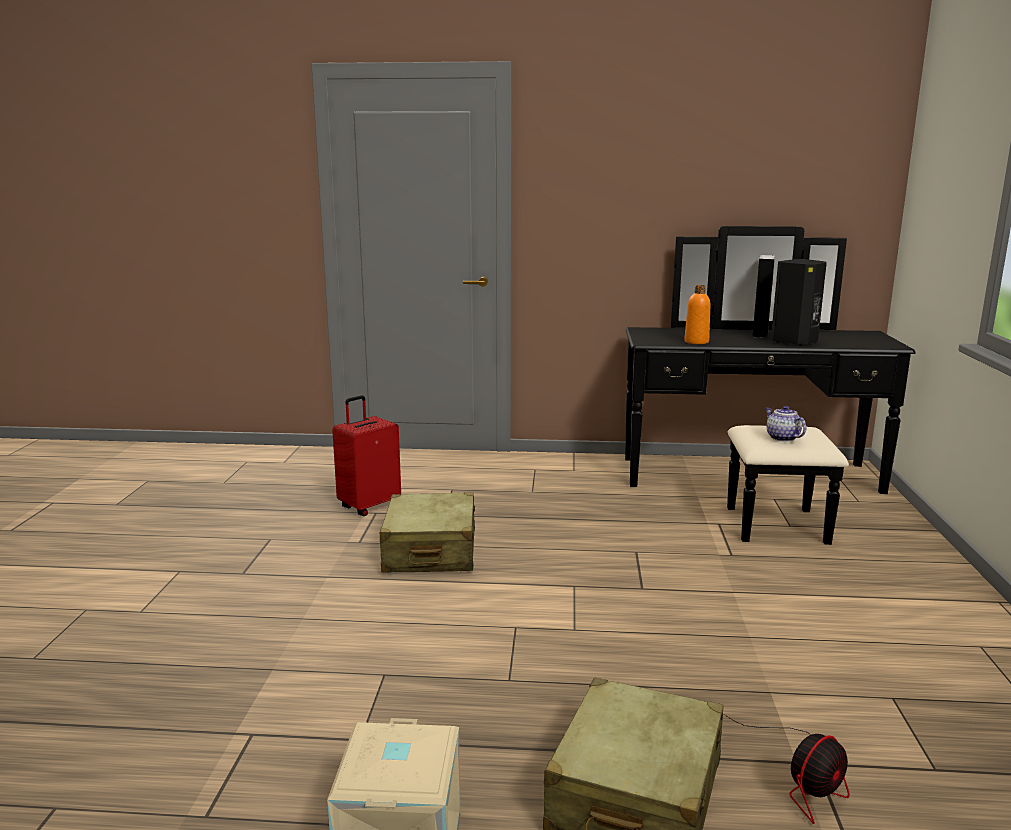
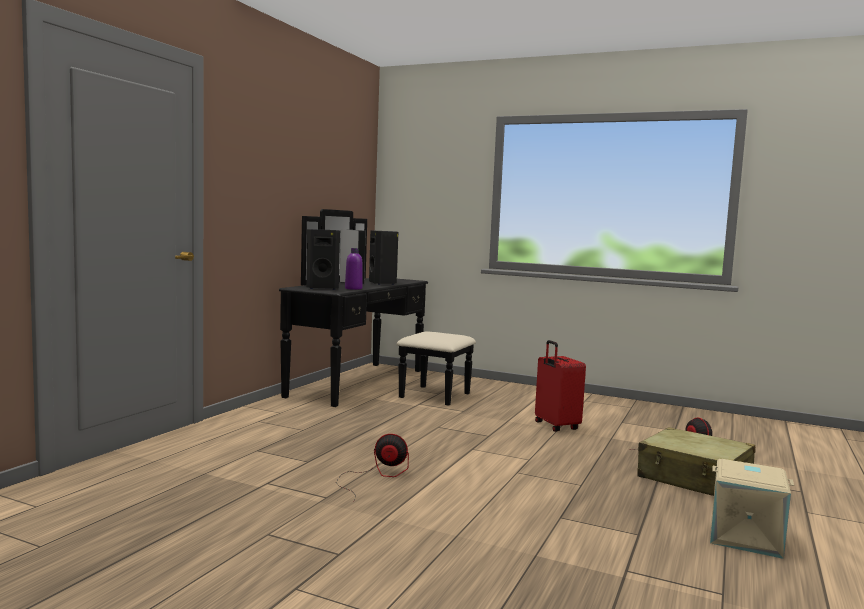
camera: 70 degrees left, 10 degrees down
(369, 506) = (247, 483): red suitcase -> red suitcase (555, 426)
(430, 551) = (376, 476): beige suitcase -> fan
(666, 335) = (323, 288): none -> black speaker
(696, 342) = (353, 288): orange bottle -> purple bottle
(781, 438) = (442, 336): teapot -> none

